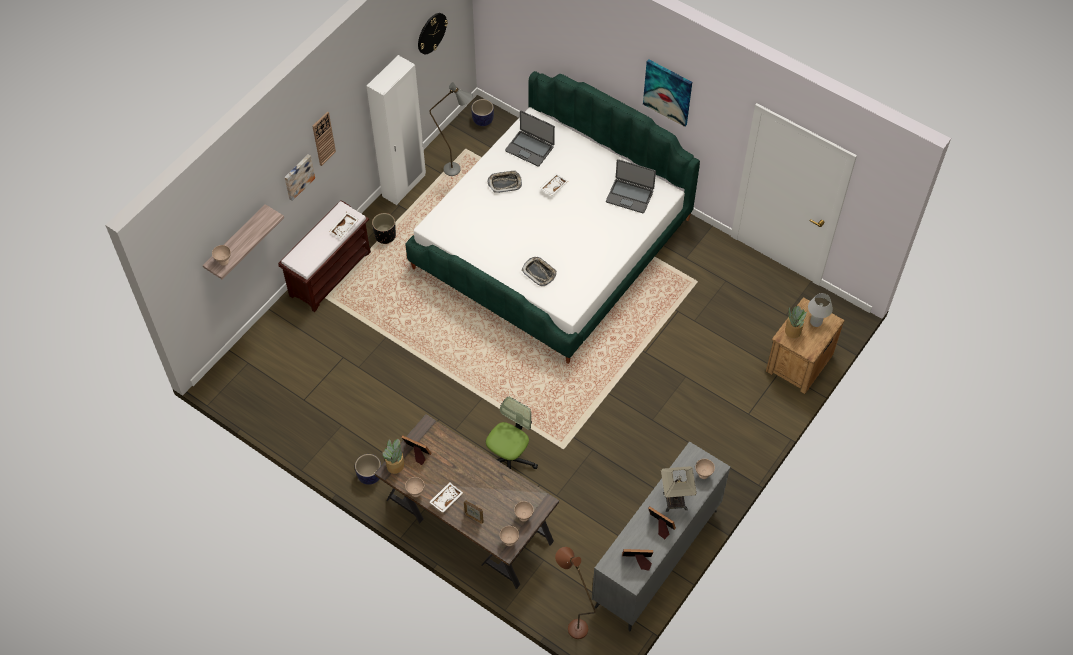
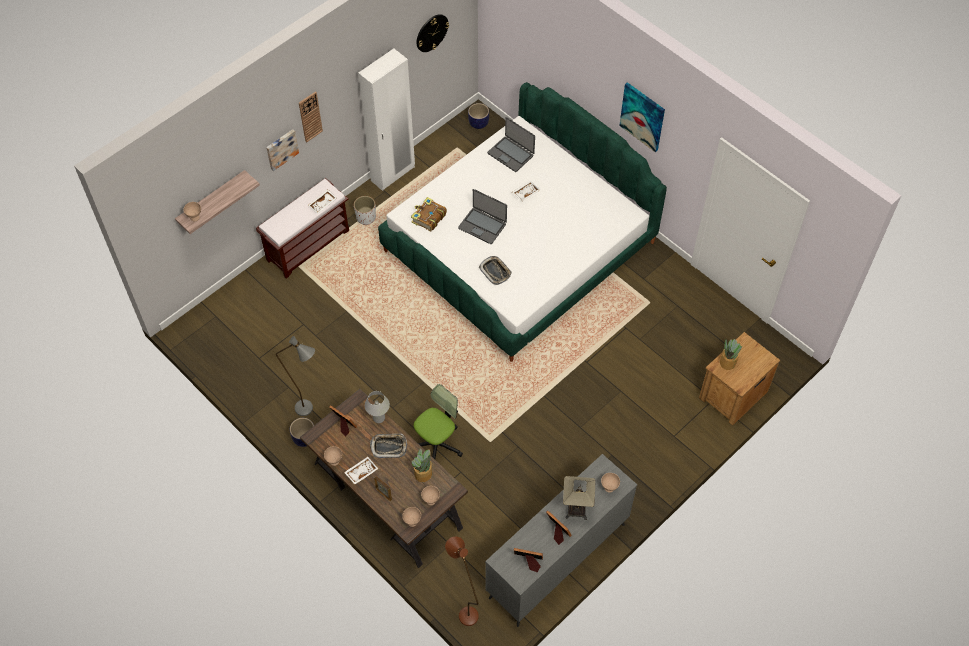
camera: 10 degrees right, 0 degrees up
(385, 235) = (366, 217): black planter -> white planter
(395, 464) = (321, 431): potted plant -> potted plant (423, 473)
(458, 171) = (446, 167): grey floor lamp -> grey floor lamp (309, 410)
(458, 227) = (428, 218): none -> book
(505, 183) = (480, 183): tray -> tray (389, 447)
(630, 196) = (596, 211): laptop -> laptop (482, 226)
(816, 322) = (751, 357): white table lamp -> white table lamp (379, 418)

